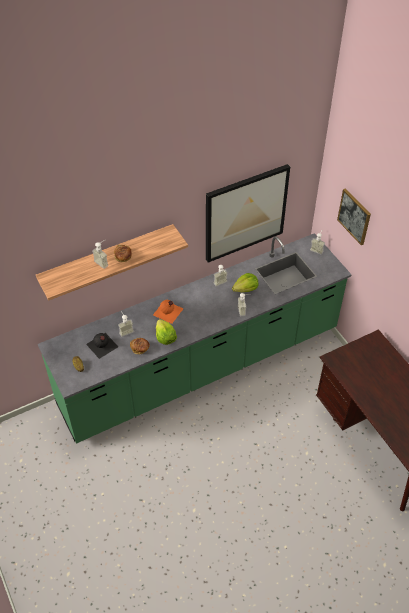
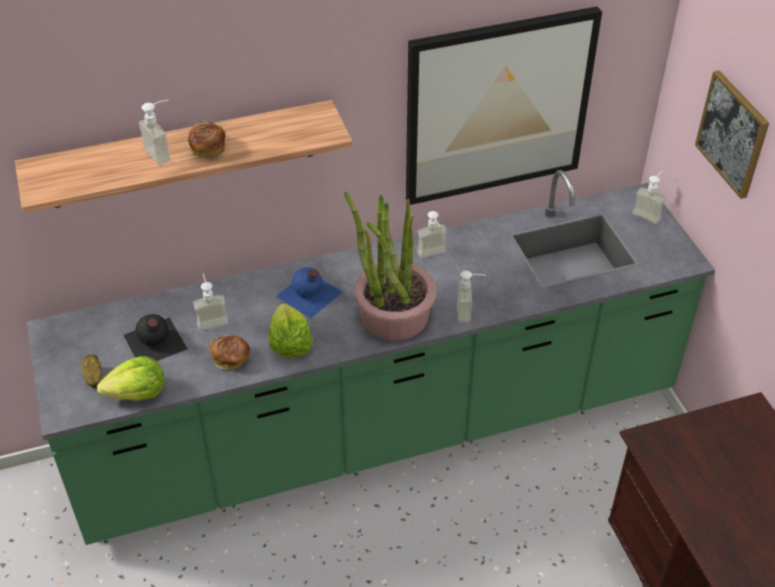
camera: 10 degrees right, 5 degrees down
(168, 312) = (309, 295): orange bottle -> blue bottle
(210, 317) = (393, 315): none -> potted plant
(246, 289) = (482, 271): lettuce -> lettuce (137, 393)

